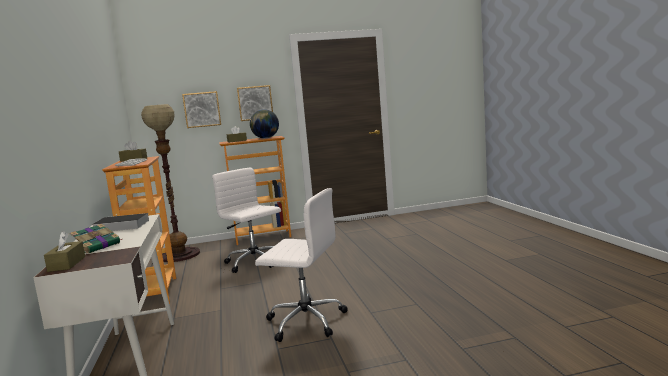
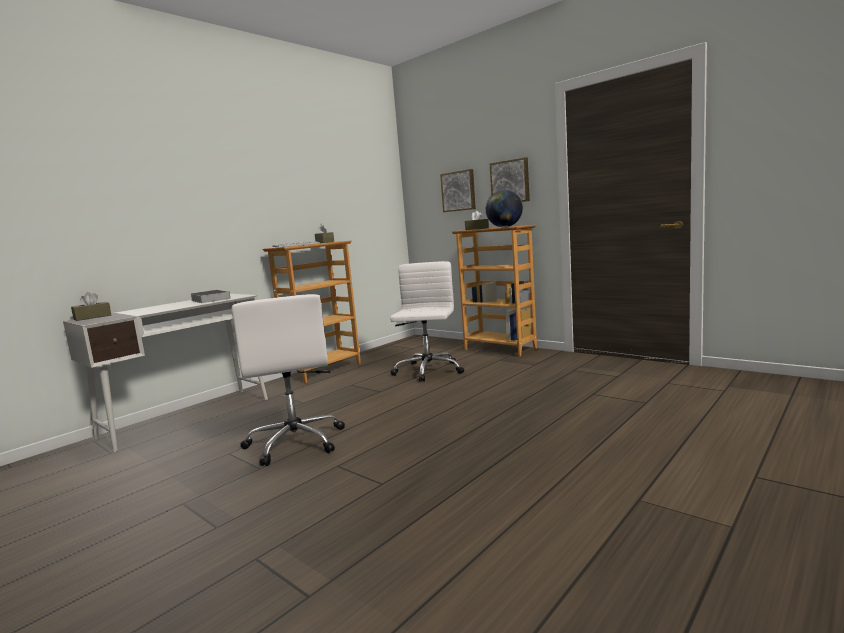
camera: 55 degrees right, 0 degrees up
(97, 247) = (141, 310): book -> none
(179, 255) = (413, 345): floor lamp -> none

